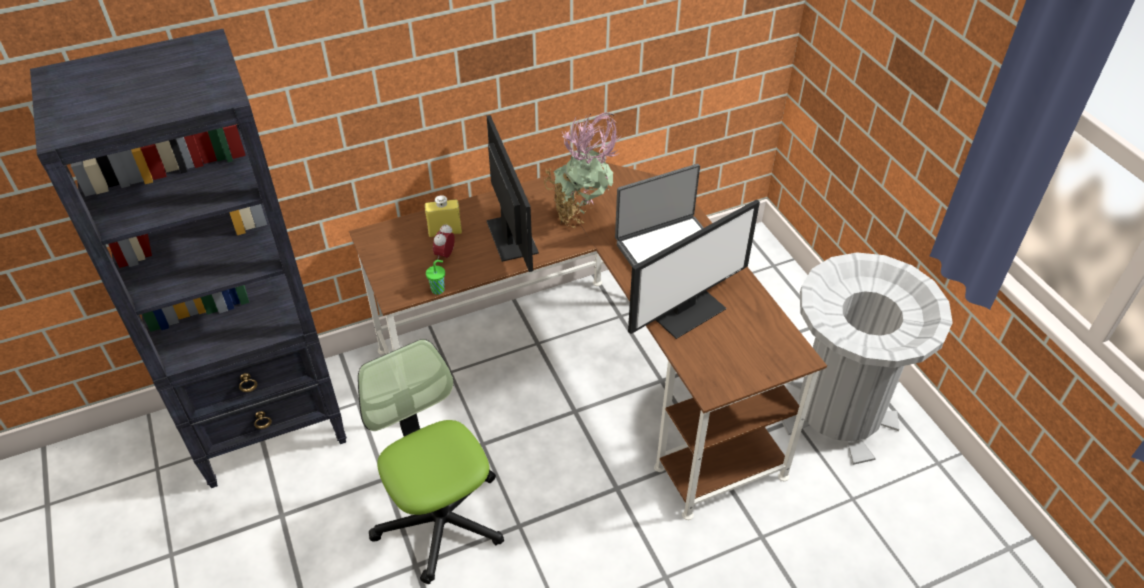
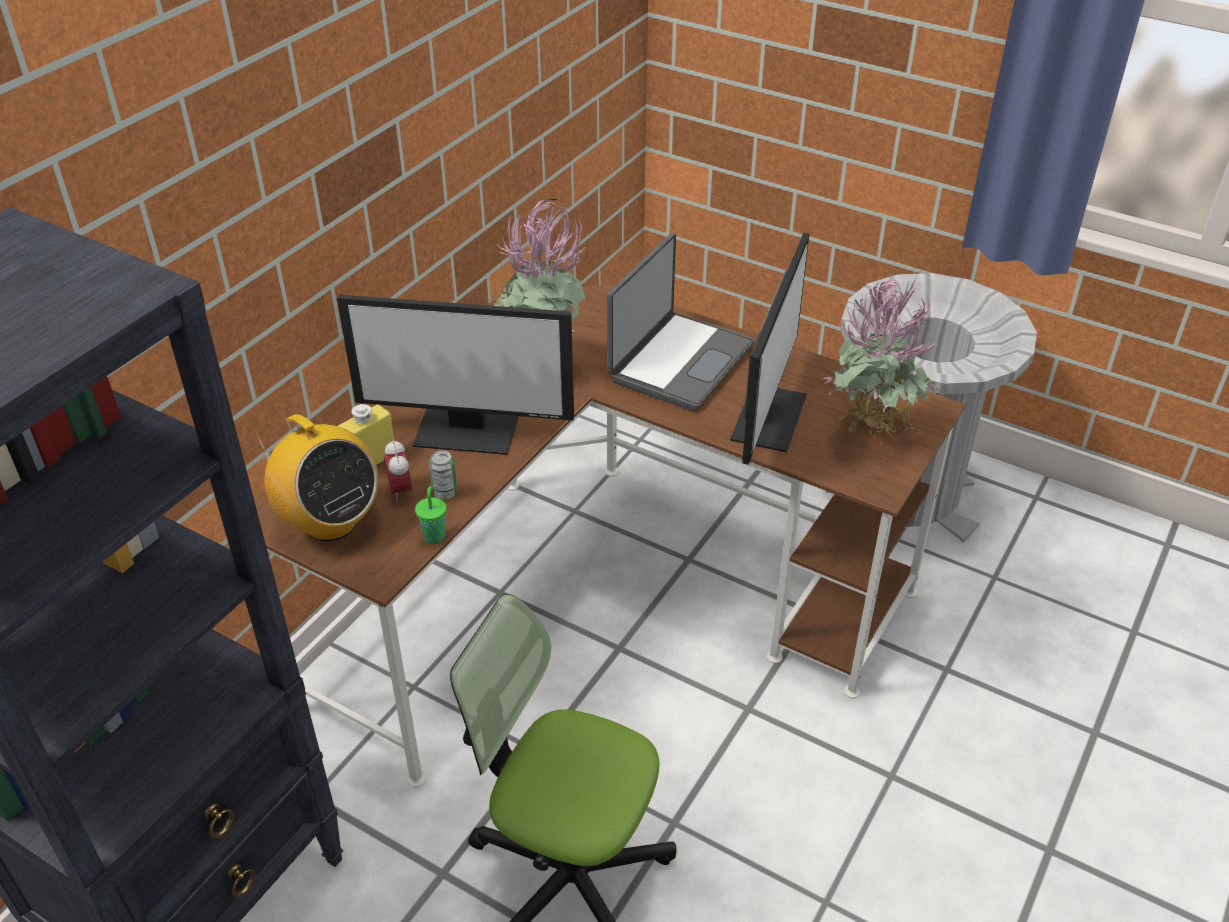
camera: 35 degrees left, 5 degrees down
(396, 255) = (330, 522): none -> radio
(465, 267) = (445, 493): none -> can
(510, 236) = (468, 430): monitor -> monitor turned 150 degrees clockwise
(739, 356) = (872, 437): none -> potted plant

